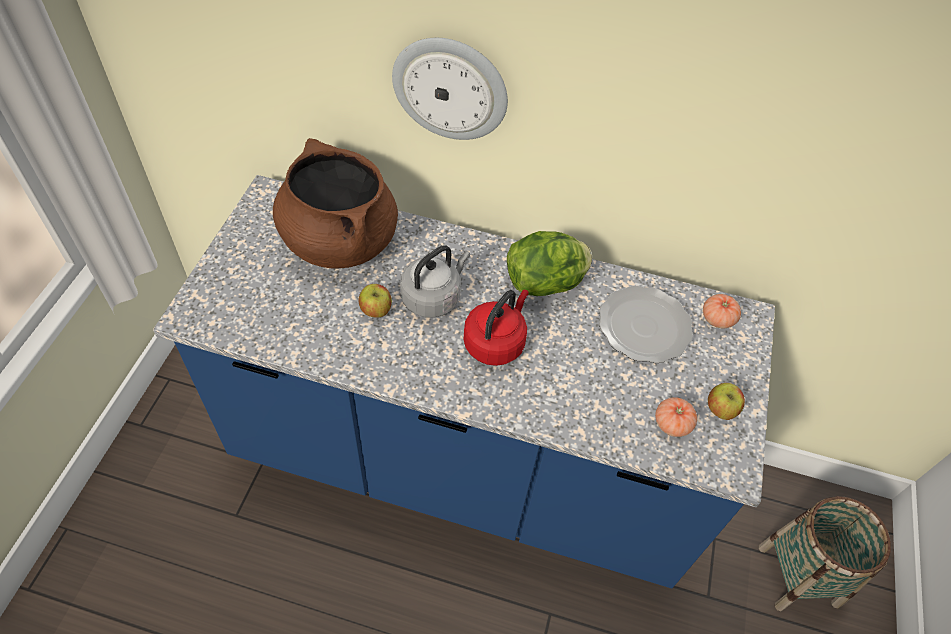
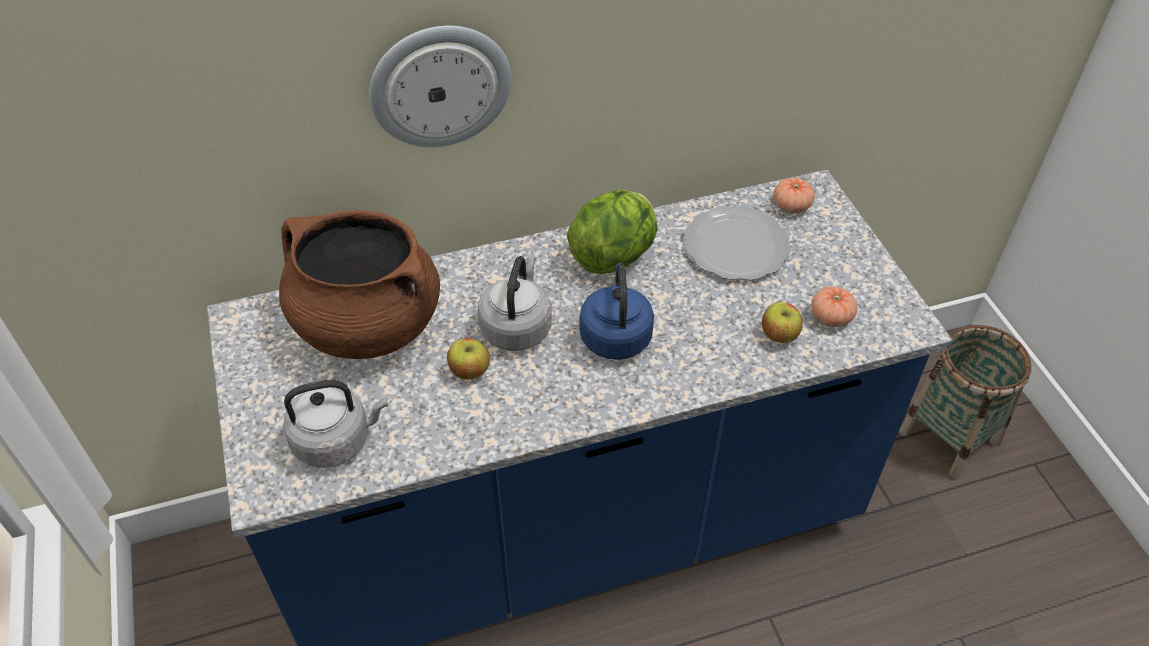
camera: 30 degrees left, 5 degrees down
(256, 308) = (336, 440): none -> grey kettle
(496, 342) = (615, 335): red kettle -> blue kettle
(720, 409) = (859, 282): apple -> apple (779, 335)

